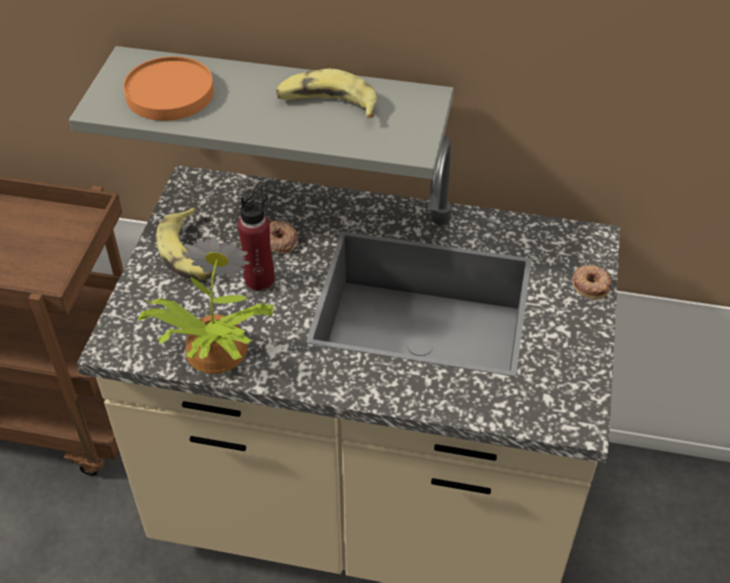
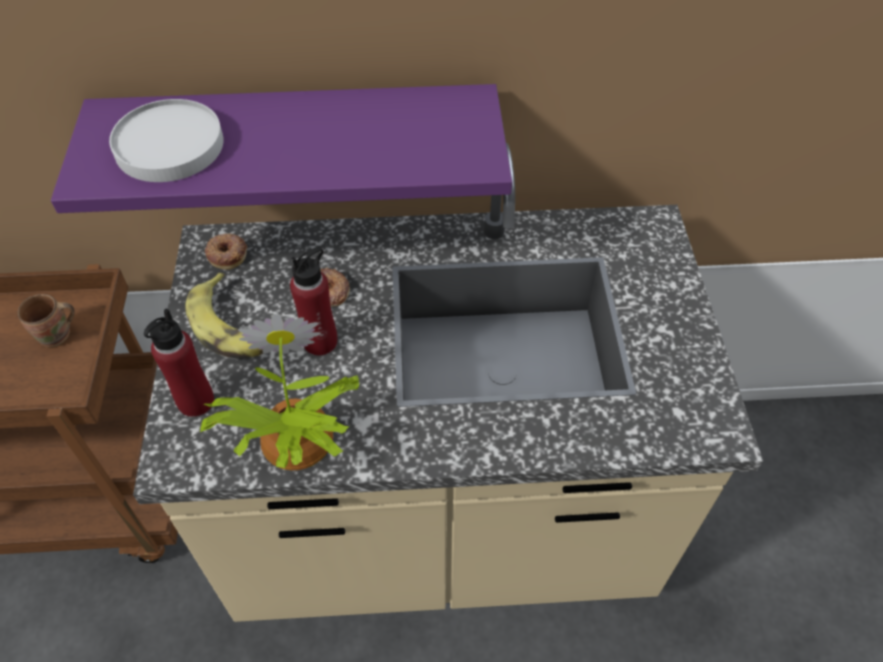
camera: 15 degrees left, 5 degrees up
(54, 240) = (57, 336): none -> brown mug
(145, 305) = (195, 401): none -> red bottle
(170, 93) = (170, 145): orange plate -> white plate
(284, 108) = (300, 140): grey shelf -> purple shelf
(327, 104) = (362, 127): banana -> none
(591, 284) = (673, 273): donut -> donut (227, 254)

